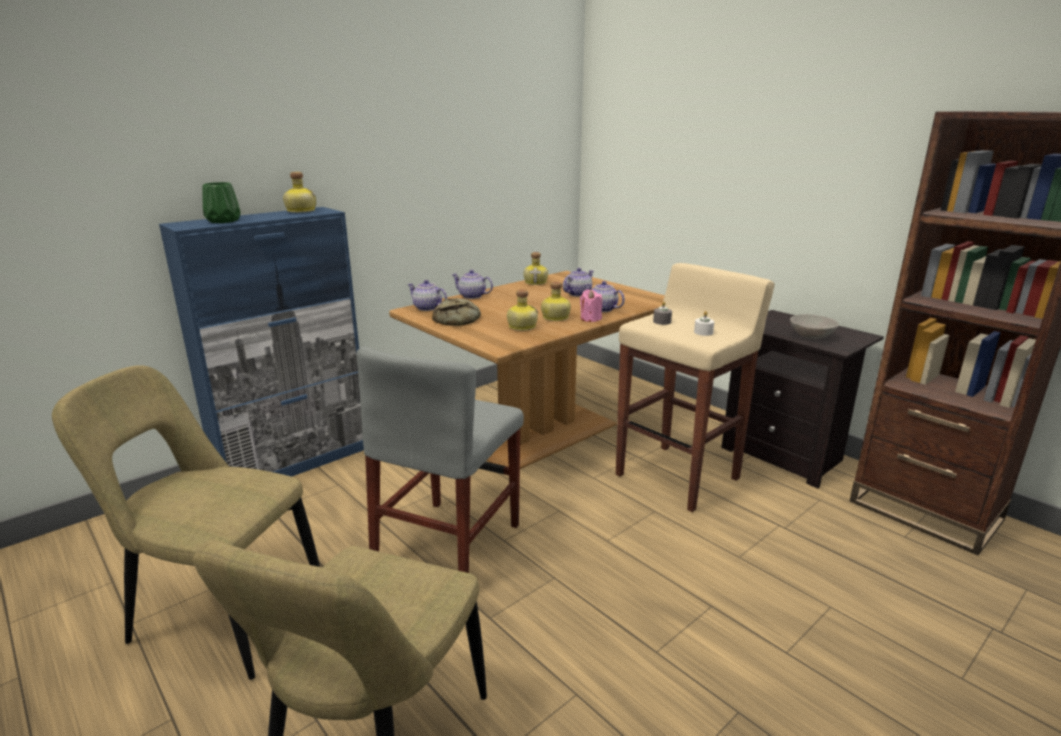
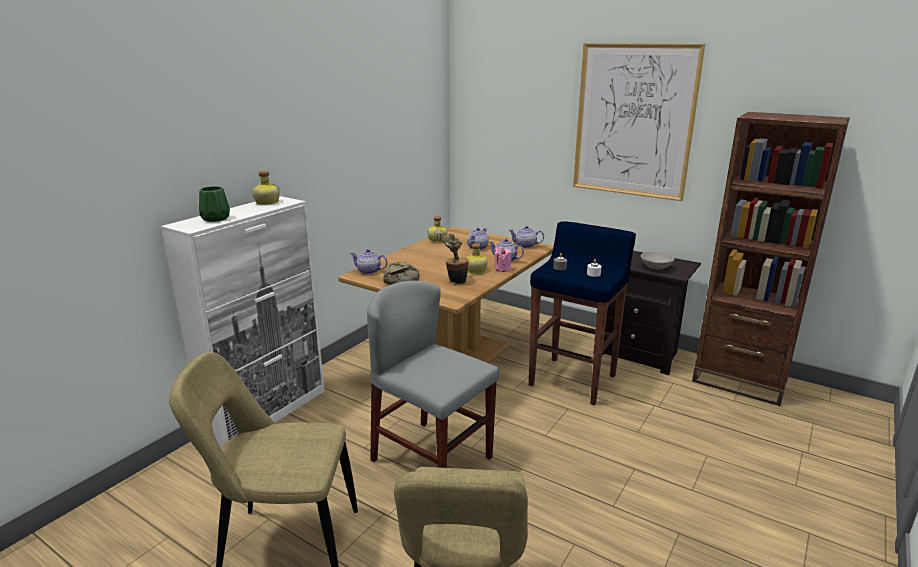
camera: 15 degrees left, 0 degrees up
(296, 463) = (268, 413): blue cabinet -> white cabinet
(448, 545) = (432, 459): grey chair -> grey chair turned 120 degrees clockwise
(472, 296) = (397, 257): teapot -> teapot (526, 246)
(521, 327) = (456, 281): bottle -> potted plant
(678, 476) = (573, 380): beige stool -> blue stool
(802, 134) = (633, 121): none -> picture

